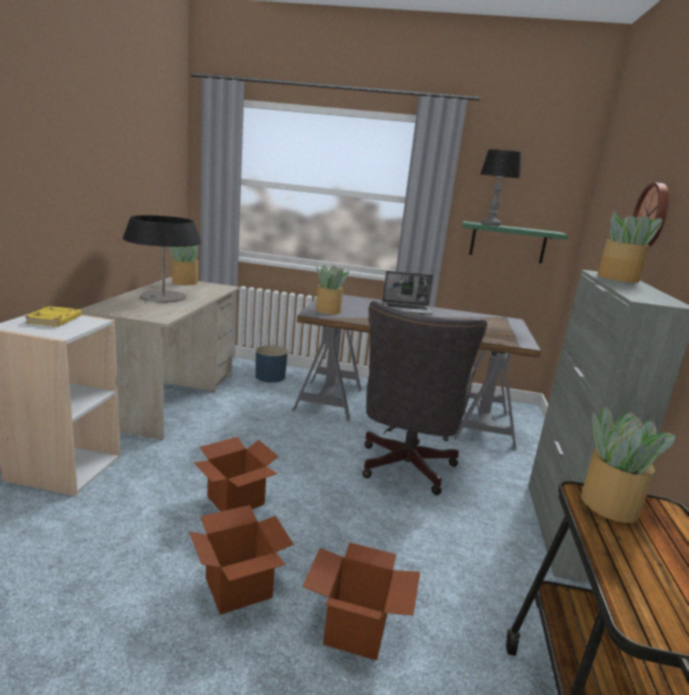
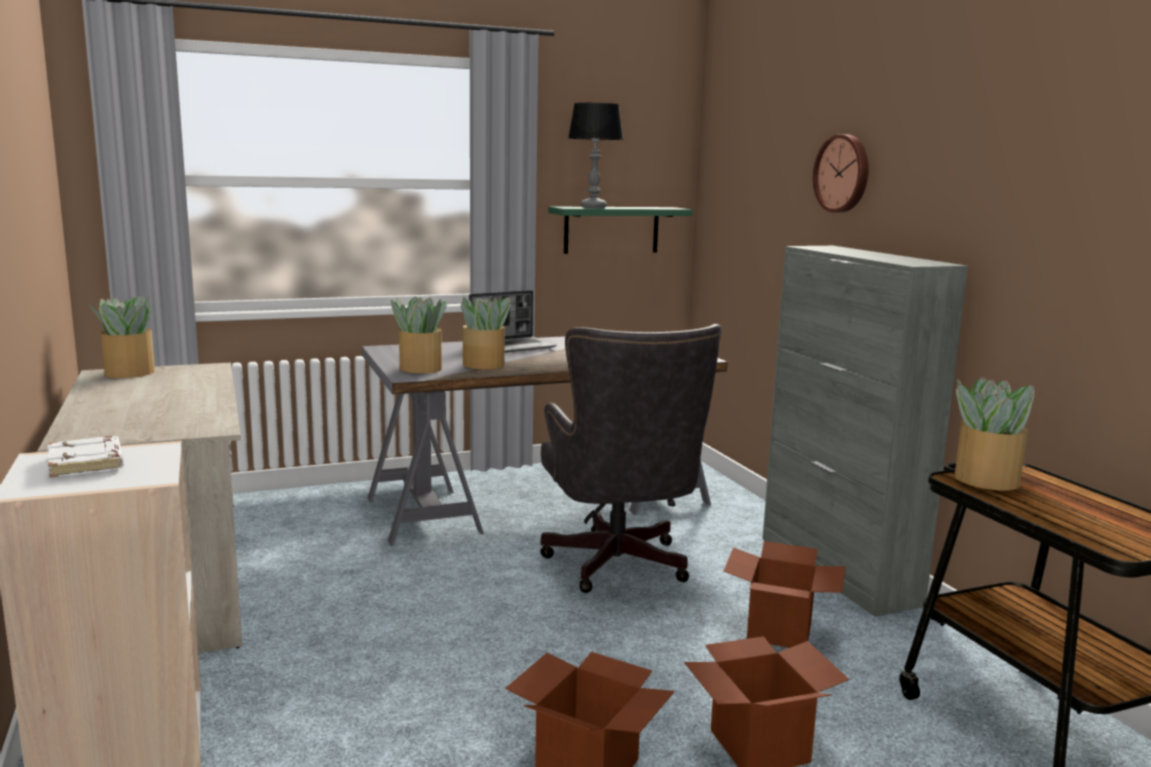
camera: 30 degrees left, 5 degrees down
(55, 320) = (87, 463): yellow book -> white book
(163, 296) = (143, 399): table lamp -> none
(235, 500) = (457, 679): cardboard box -> cardboard box (779, 631)
(270, 376) = (296, 509): blue planter -> none
(618, 278) = (838, 249): potted plant -> potted plant (484, 365)

